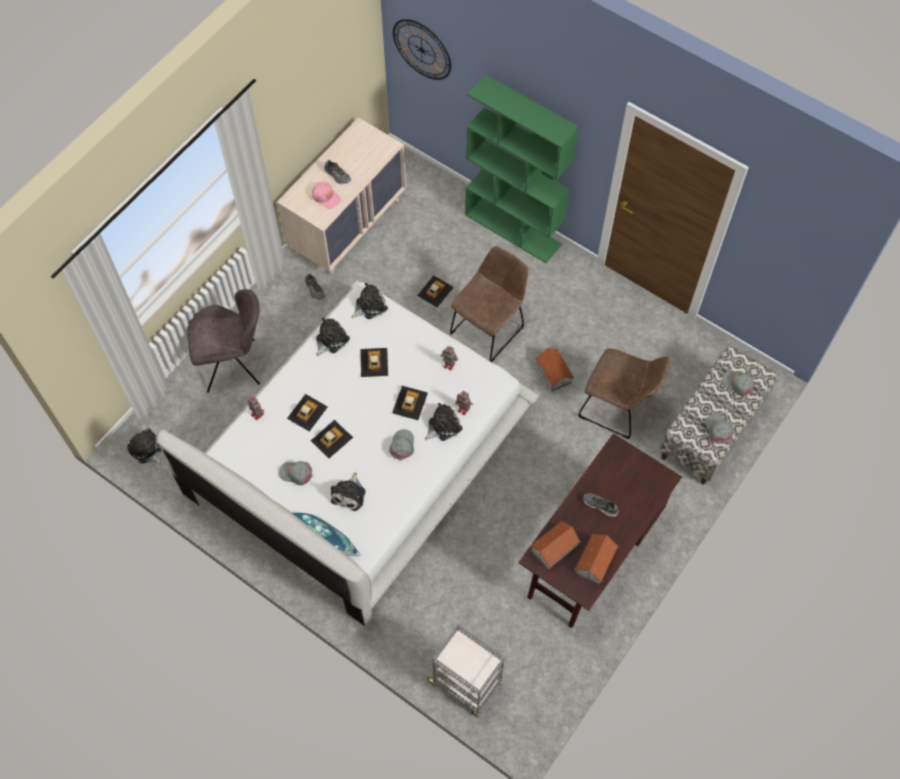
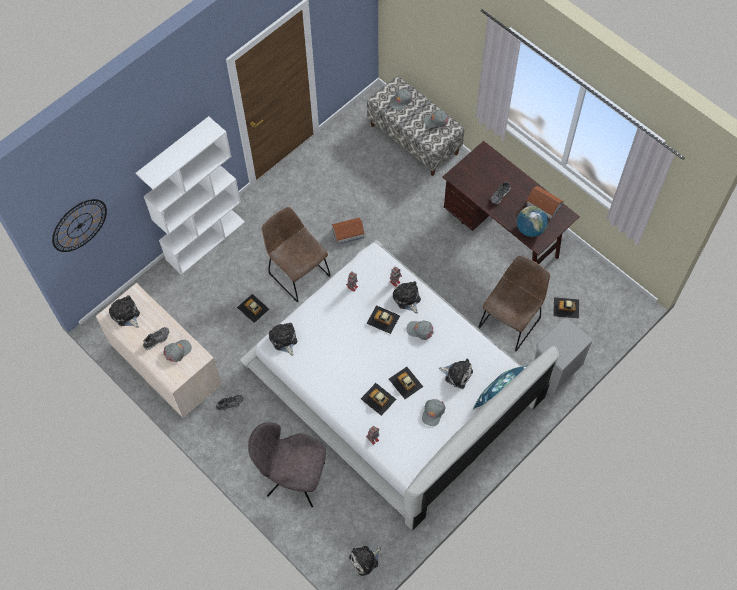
camera: 80 degrees left, 0 degrees up
(234, 365) = (293, 479): grey chair -> grey chair turned 75 degrees counterclockwise
(326, 197) = (177, 351): pink cap -> grey cap
(330, 340) = (311, 374): plush toy -> plush toy (126, 315)
(374, 362) = (339, 343): toy car -> toy car (566, 308)
(401, 634) = (553, 372): none -> grey nightstand
(466, 683) = (595, 332): grey cart -> none
(514, 229) = (205, 240): green bookcase -> white bookcase
(554, 548) = (530, 229): toy house -> globe
(618, 408) = (387, 195): brown chair -> brown chair (511, 320)

